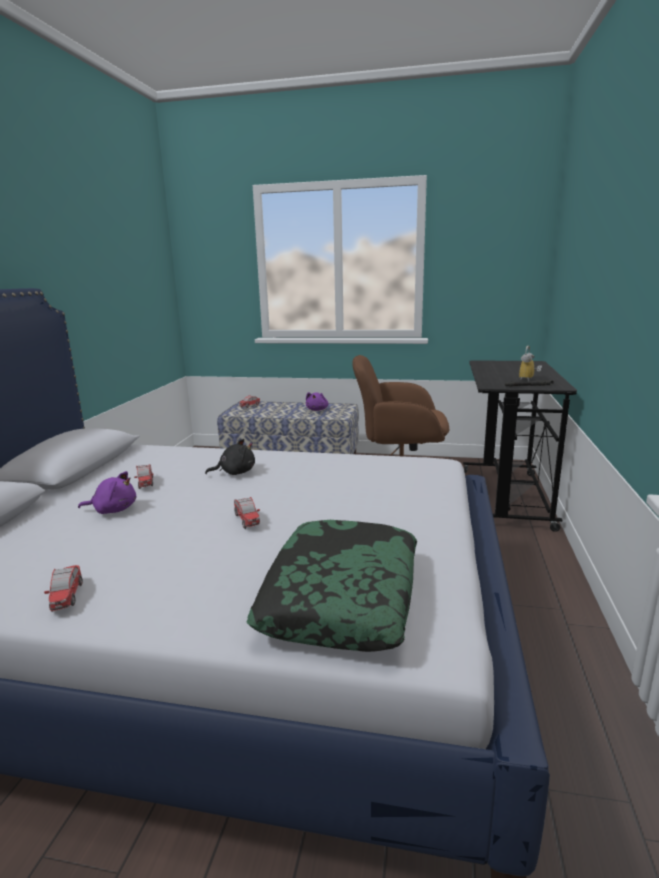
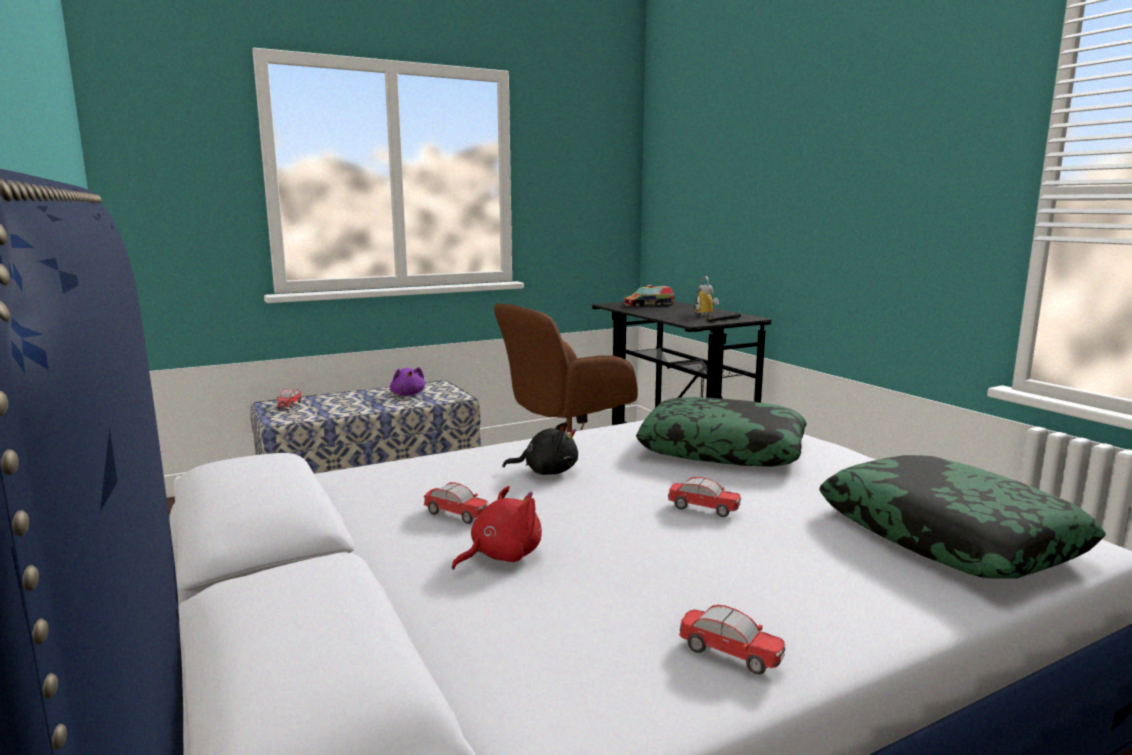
camera: 40 degrees left, 5 degrees down
(113, 510) = (501, 556): purple plush toy -> red plush toy
(235, 472) = (547, 471): black plush toy -> black plush toy turned 60 degrees clockwise
(364, 487) = (723, 449): none -> pillow
(509, 366) = (649, 305): none -> toy truck

